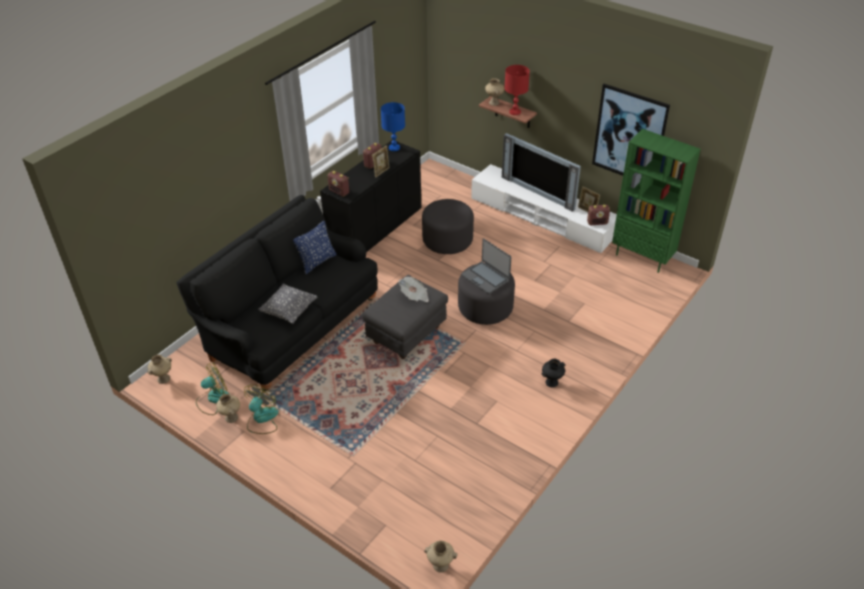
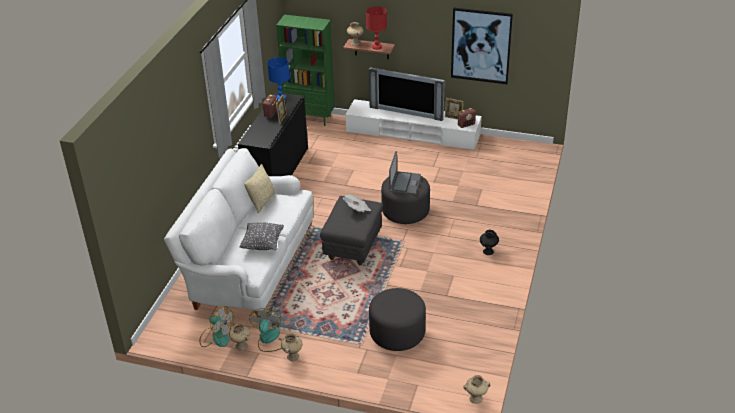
camera: 20 degrees left, 5 degrees down
(163, 378) = (160, 333): beige vase -> beige vase (292, 356)
(213, 399) = (216, 337): fan -> fan turned 75 degrees clockwise
(290, 326) = (249, 265): black sofa -> white sofa
(317, 262) = (262, 202): blue pillow -> beige pillow
(339, 192) = (255, 141): radio -> none
(447, 240) = (344, 168): grey ottoman -> grey ottoman (397, 333)
(485, 278) = (404, 183): laptop -> laptop turned 105 degrees counterclockwise
(642, 257) = (508, 145): green bookcase -> green bookcase (310, 118)

